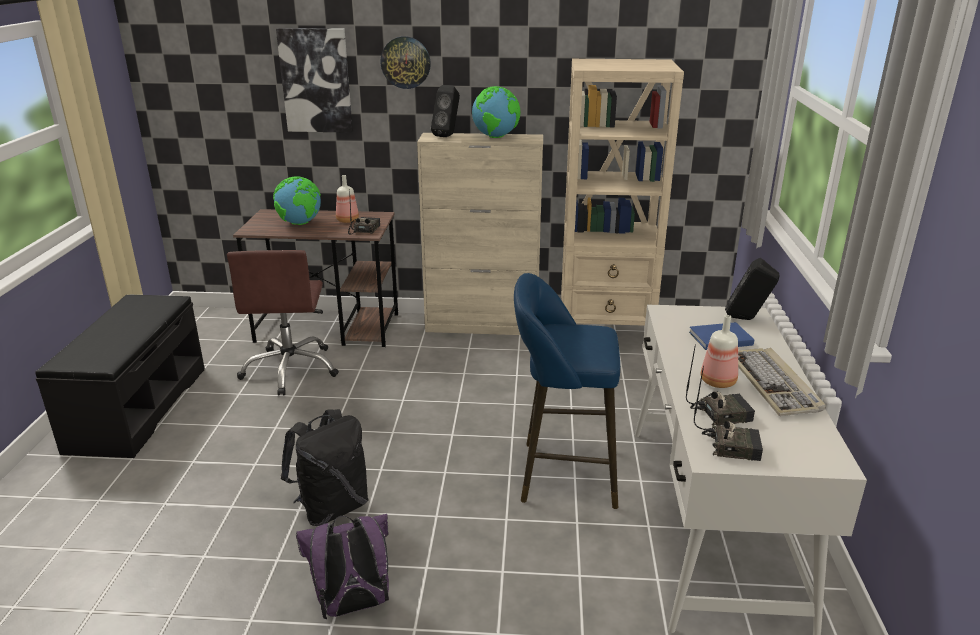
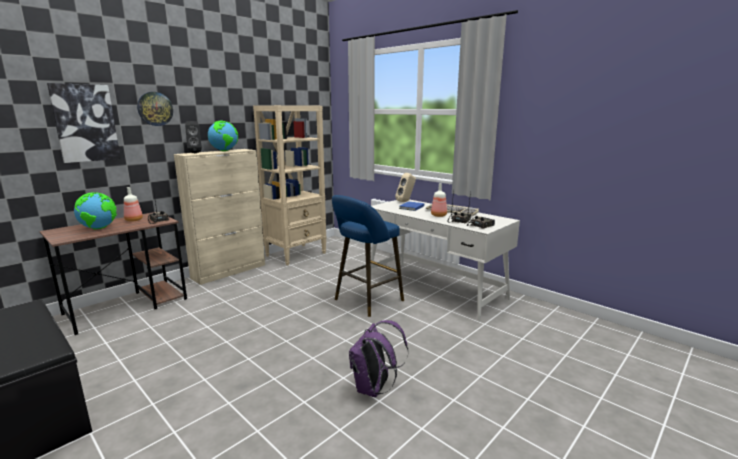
camera: 50 degrees left, 10 degrees down
(291, 369) = (138, 333): brown office chair -> none
(332, 507) = (291, 367): black backpack -> none
(747, 319) = (406, 201): black speaker -> beige speaker

